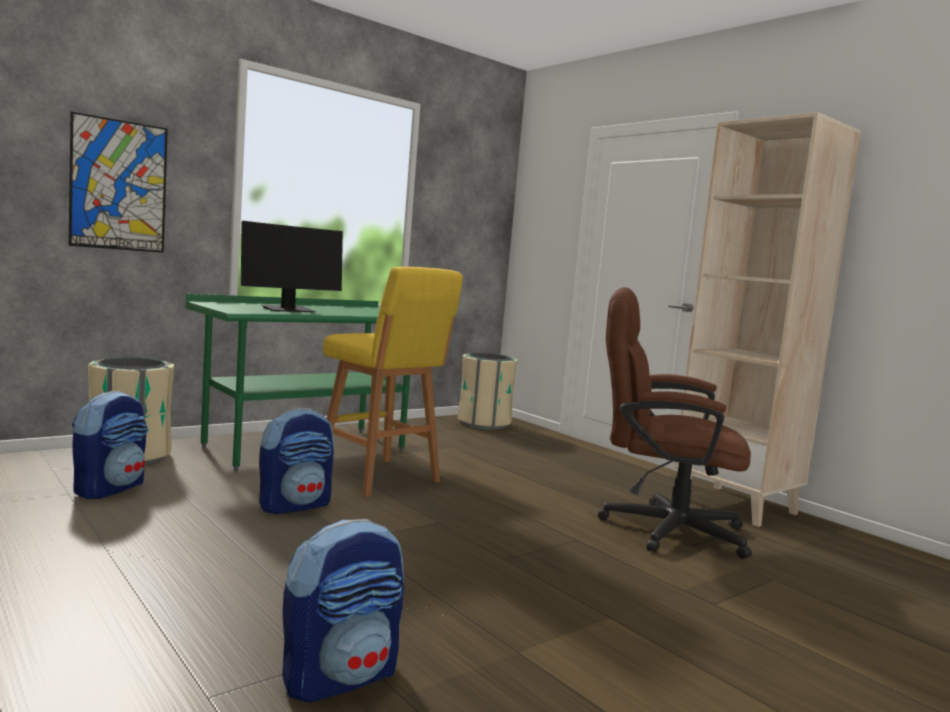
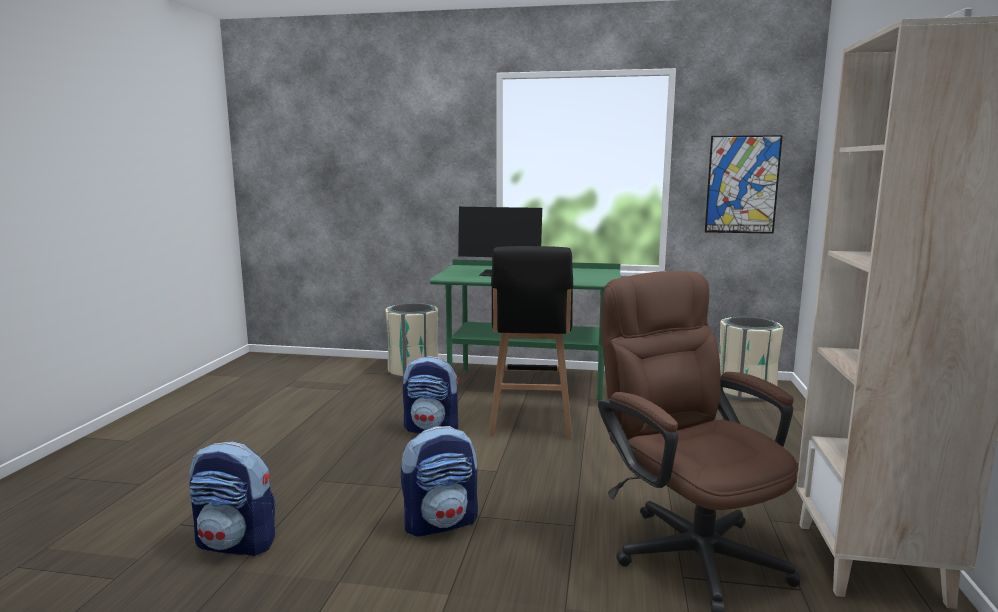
camera: 50 degrees right, 5 degrees up
(109, 488) = (364, 391): backpack -> backpack (441, 523)
(119, 185) = (416, 184): picture -> picture (742, 184)
(380, 478) = (530, 423): yellow stool -> black stool

